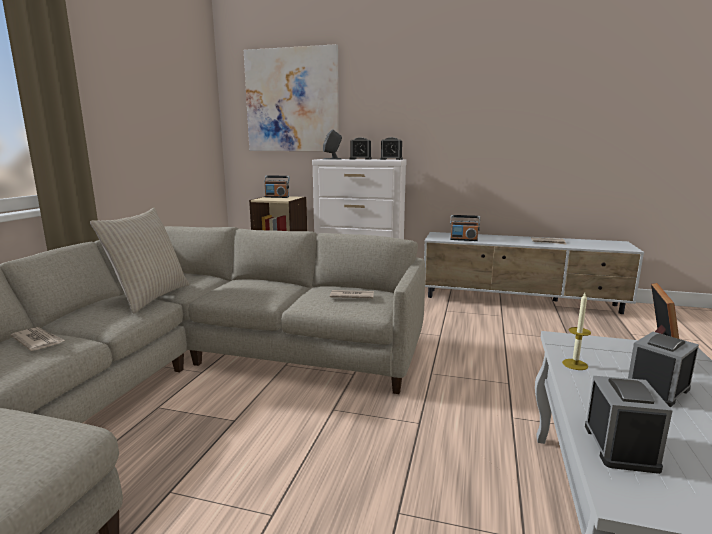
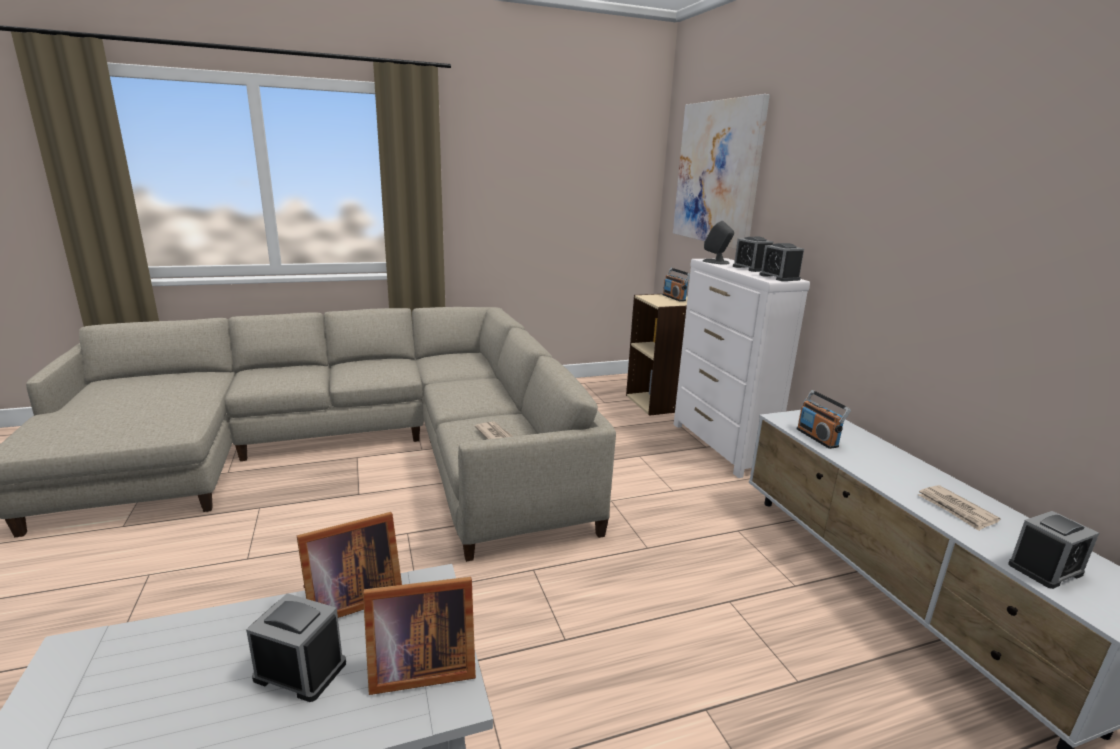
camera: 55 degrees right, 5 degrees up
(38, 341) = (300, 373): newspaper -> none
(149, 297) = (411, 368): beige pillow -> none
(575, 364) = (350, 599): candle -> picture frame
(620, 447) = (155, 644): alarm clock -> alarm clock (1045, 569)

